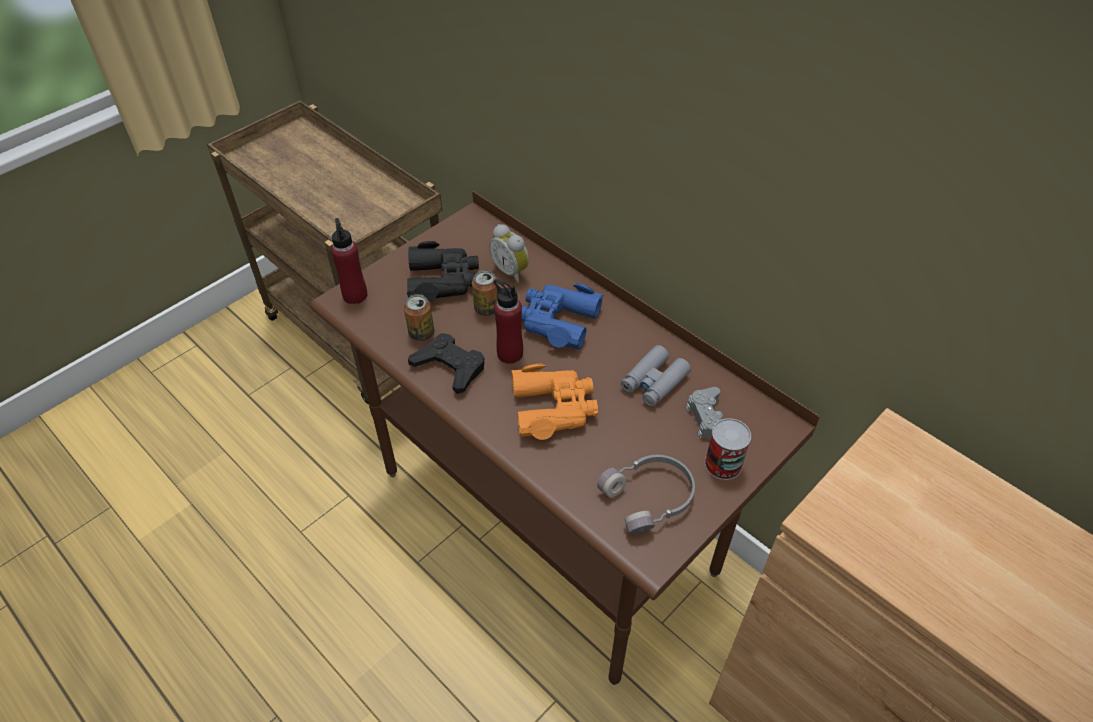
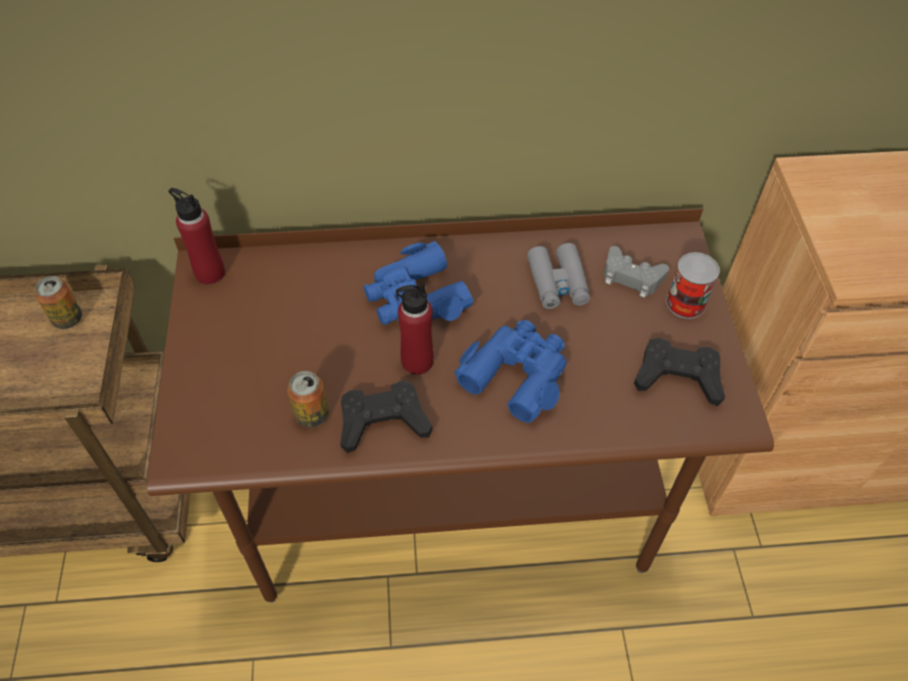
camera: 50 degrees left, 5 degrees up
(355, 295) = (189, 439): red bottle -> red bottle (210, 273)
(443, 280) = (259, 348): black binoculars -> none
(486, 309) = (339, 340): can -> can (68, 319)
(512, 271) = (313, 287): alarm clock -> none
(554, 408) = (516, 373): orange binoculars -> blue binoculars
(650, 498) = (678, 376): grey headphones -> black game controller

